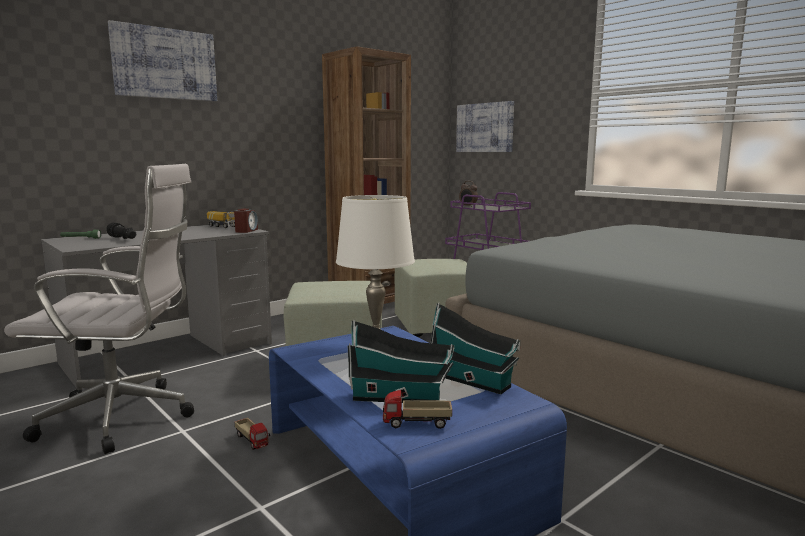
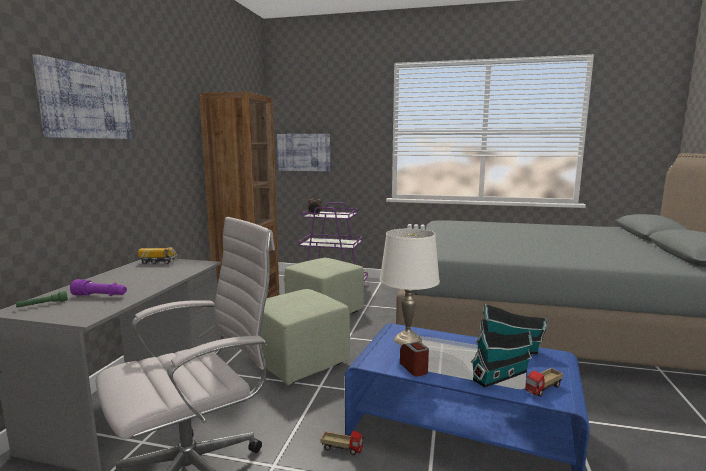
camera: 35 degrees left, 0 degrees up
(123, 239) = (100, 296): black flashlight -> purple flashlight
(246, 231) = (199, 264): alarm clock -> alarm clock (414, 368)

